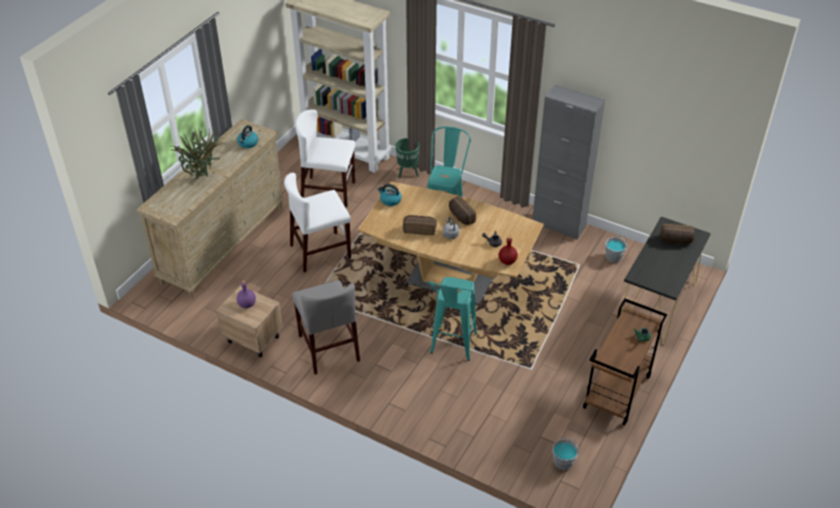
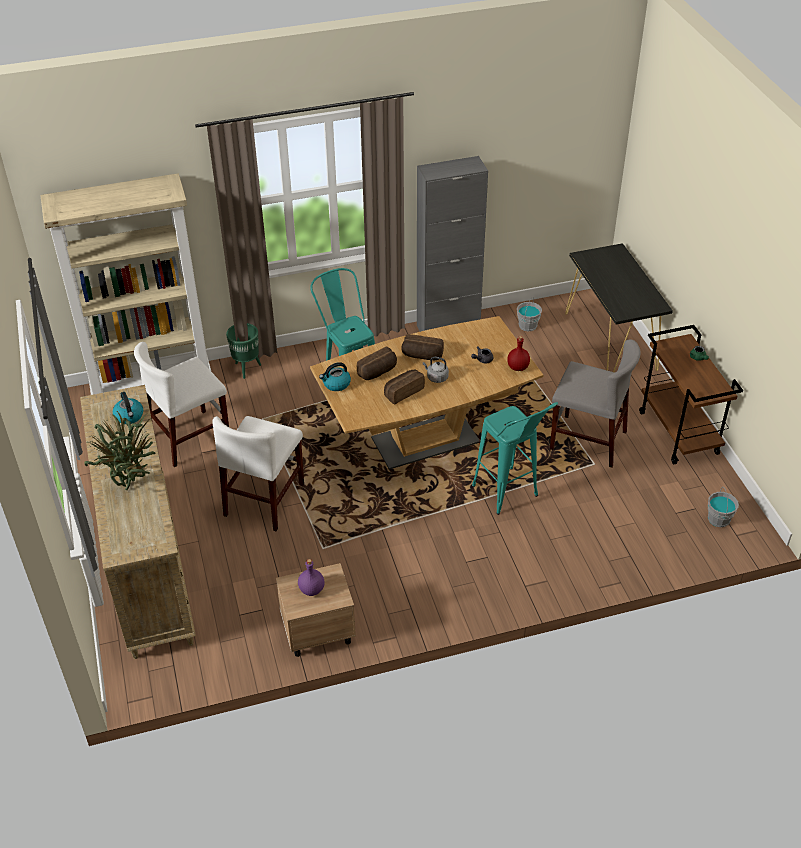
camera: 45 degrees left, 0 degrees up
(328, 348) = (403, 582): grey chair -> grey chair (588, 440)
(675, 240) = (608, 265): bread -> bread (378, 372)

